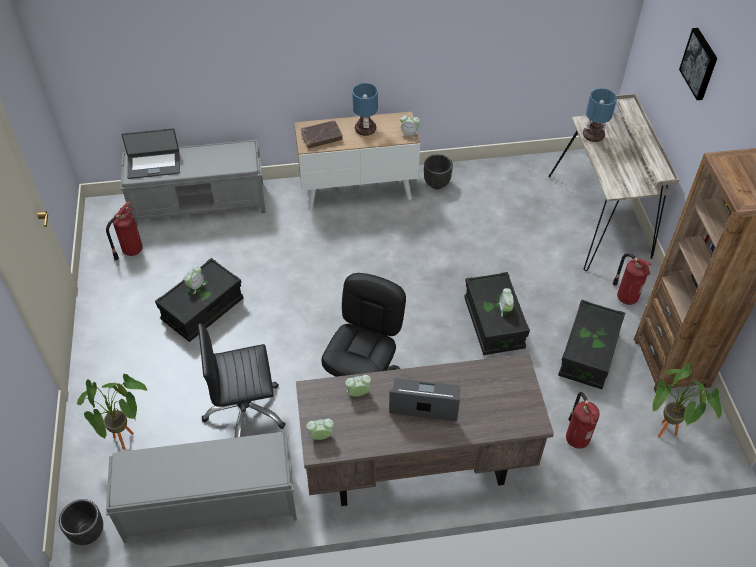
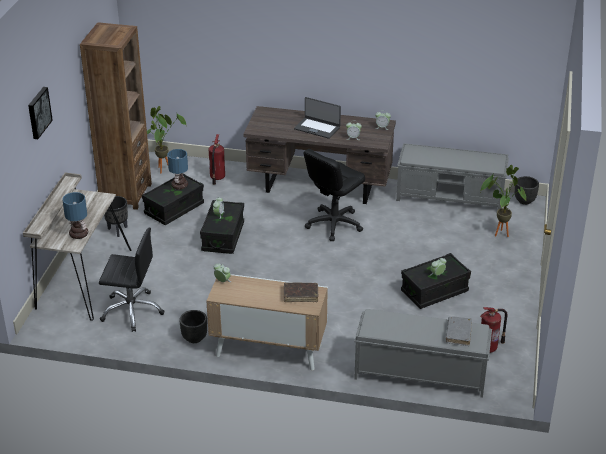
camera: 160 degrees left, 15 degrees down
(154, 165) = (458, 334): laptop -> grey book
(245, 412) = (417, 230): black office chair -> black office chair (132, 311)
(365, 129) = (258, 294): table lamp -> table lamp (179, 186)
(626, 296) = (117, 230): fire extinguisher -> black planter

